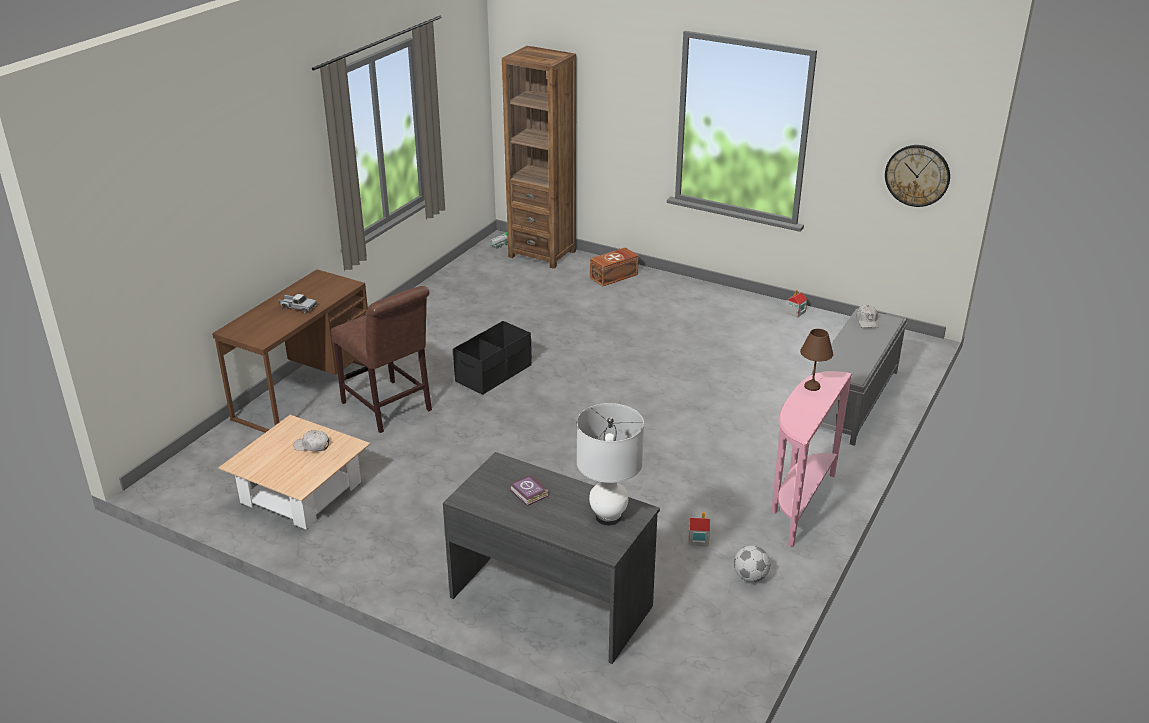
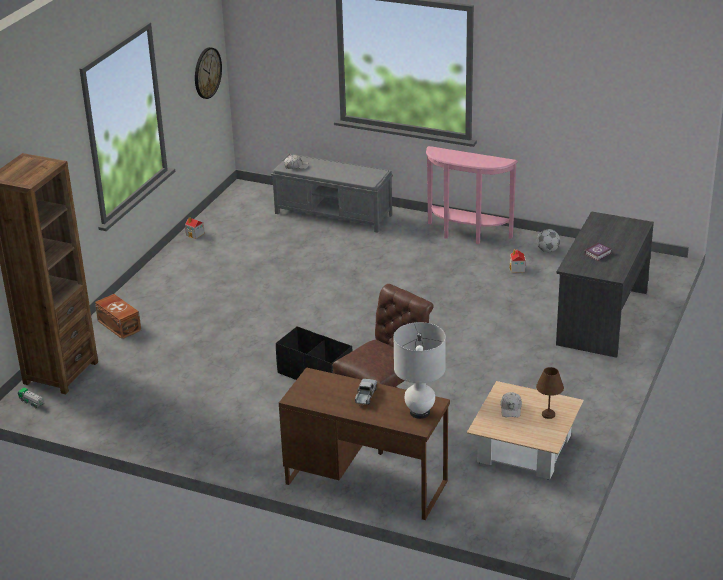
camera: 95 degrees left, 0 degrees up
(608, 517) = (609, 226): white table lamp -> white table lamp (419, 412)
(813, 386) = (450, 157): brown table lamp -> brown table lamp (548, 414)

